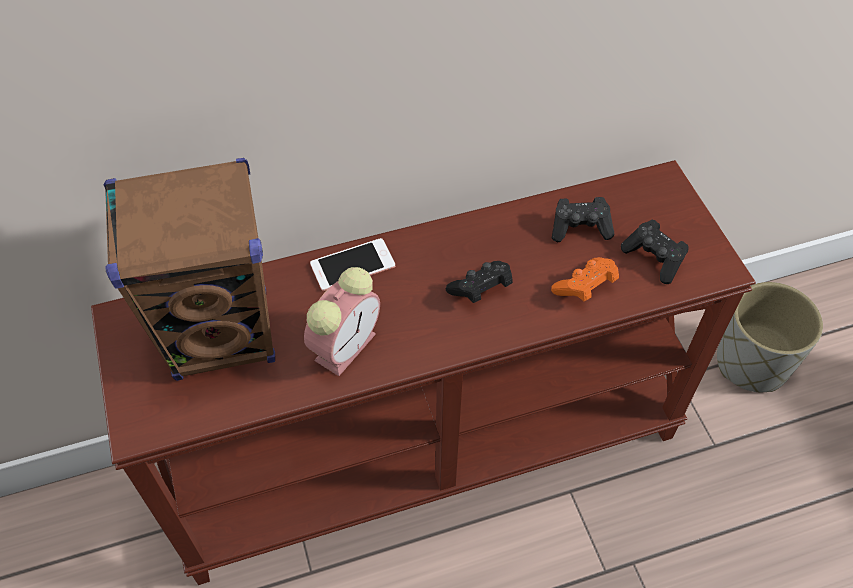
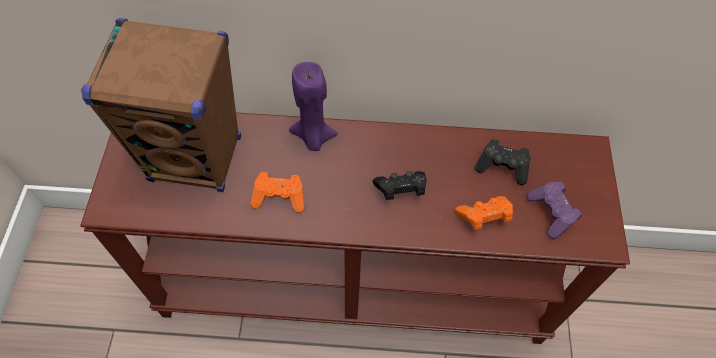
camera: 20 degrees right, 5 degrees up
(346, 344) = (280, 197): alarm clock -> orange game controller
(352, 265) = (313, 137): phone -> purple candle
(654, 259) = (551, 213): black game controller -> purple game controller
(752, 363) = (631, 309): grey planter -> none

